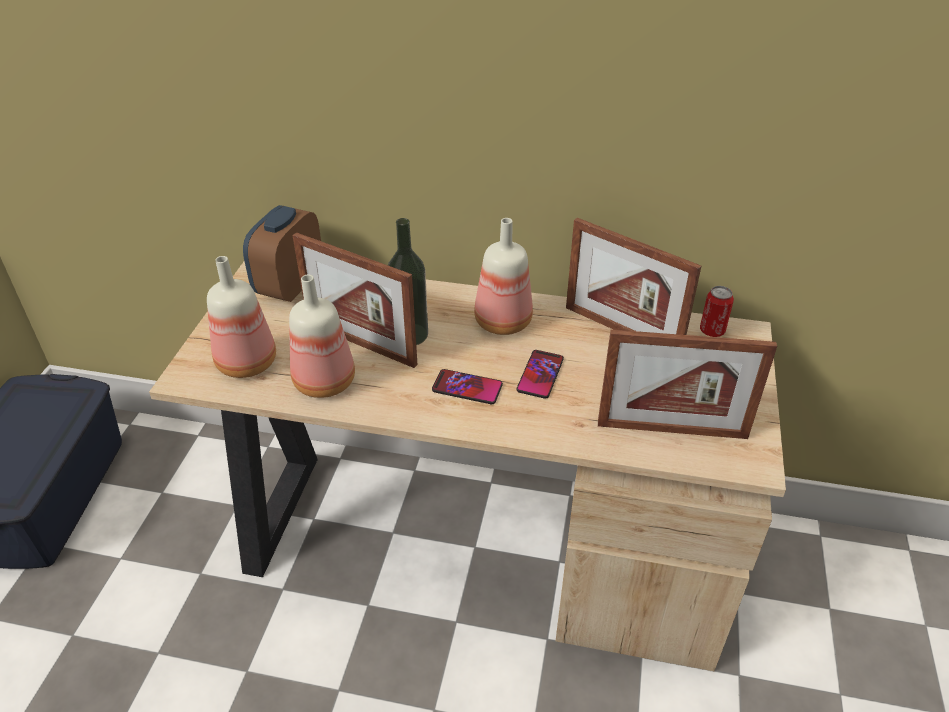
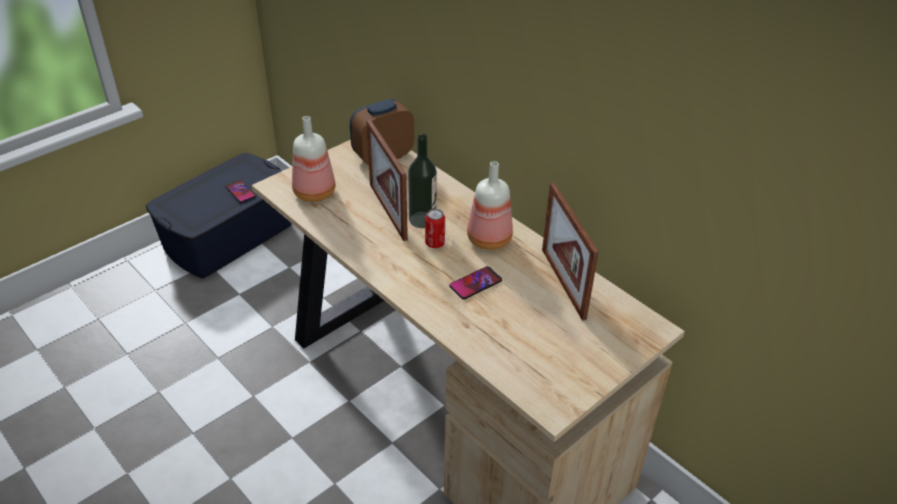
camera: 35 degrees right, 0 degrees up
(324, 380) = (345, 223): bottle -> none
(467, 388) = (422, 268): phone -> phone (240, 192)
(672, 430) = (521, 360): picture frame -> none
(712, 331) = (630, 315): can -> can (435, 243)

